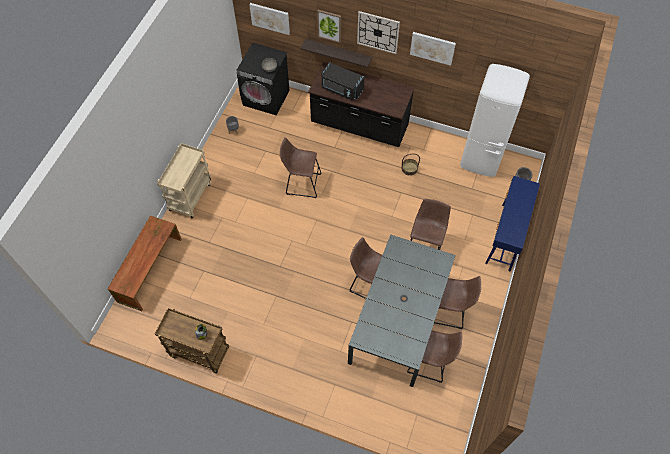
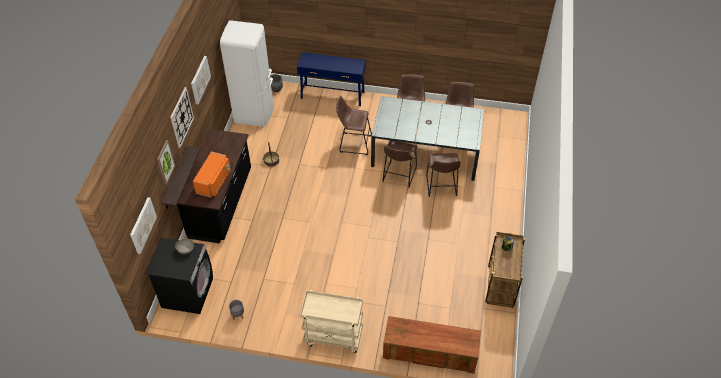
camera: 100 degrees left, 10 degrees down
(301, 183) = (301, 240): brown stool -> brown stool (441, 187)
(341, 89) = (214, 182): black microwave -> orange microwave

